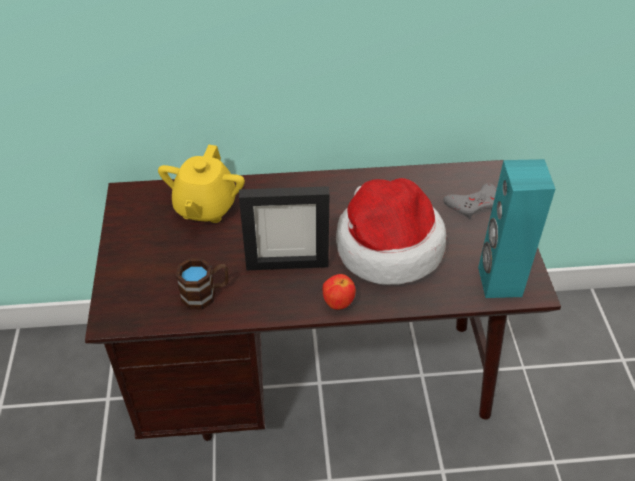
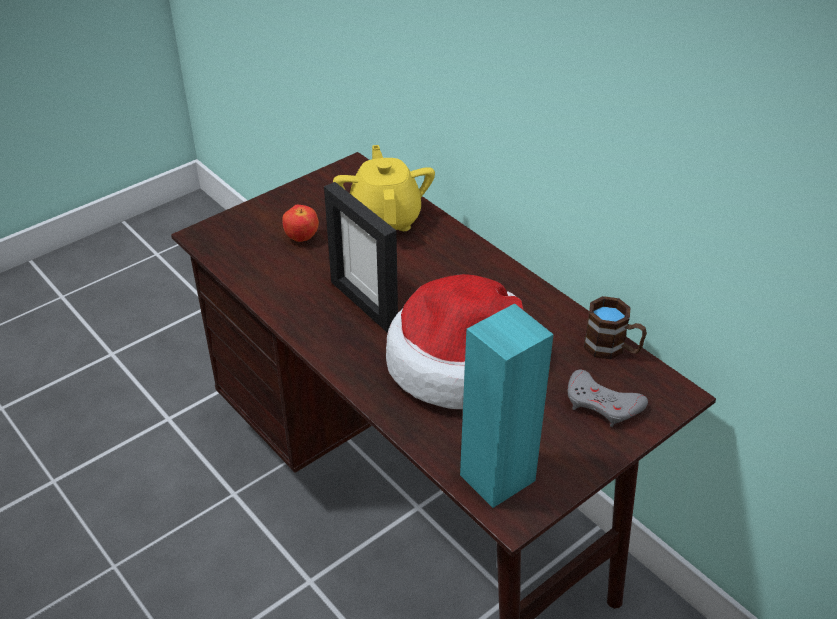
camera: 55 degrees right, 5 degrees down
(205, 207) = (385, 218): yellow teapot -> yellow teapot turned 105 degrees clockwise
(205, 294) = (279, 272): brown mug -> brown mug (612, 348)
(338, 303) = (345, 362): apple -> apple (302, 238)

